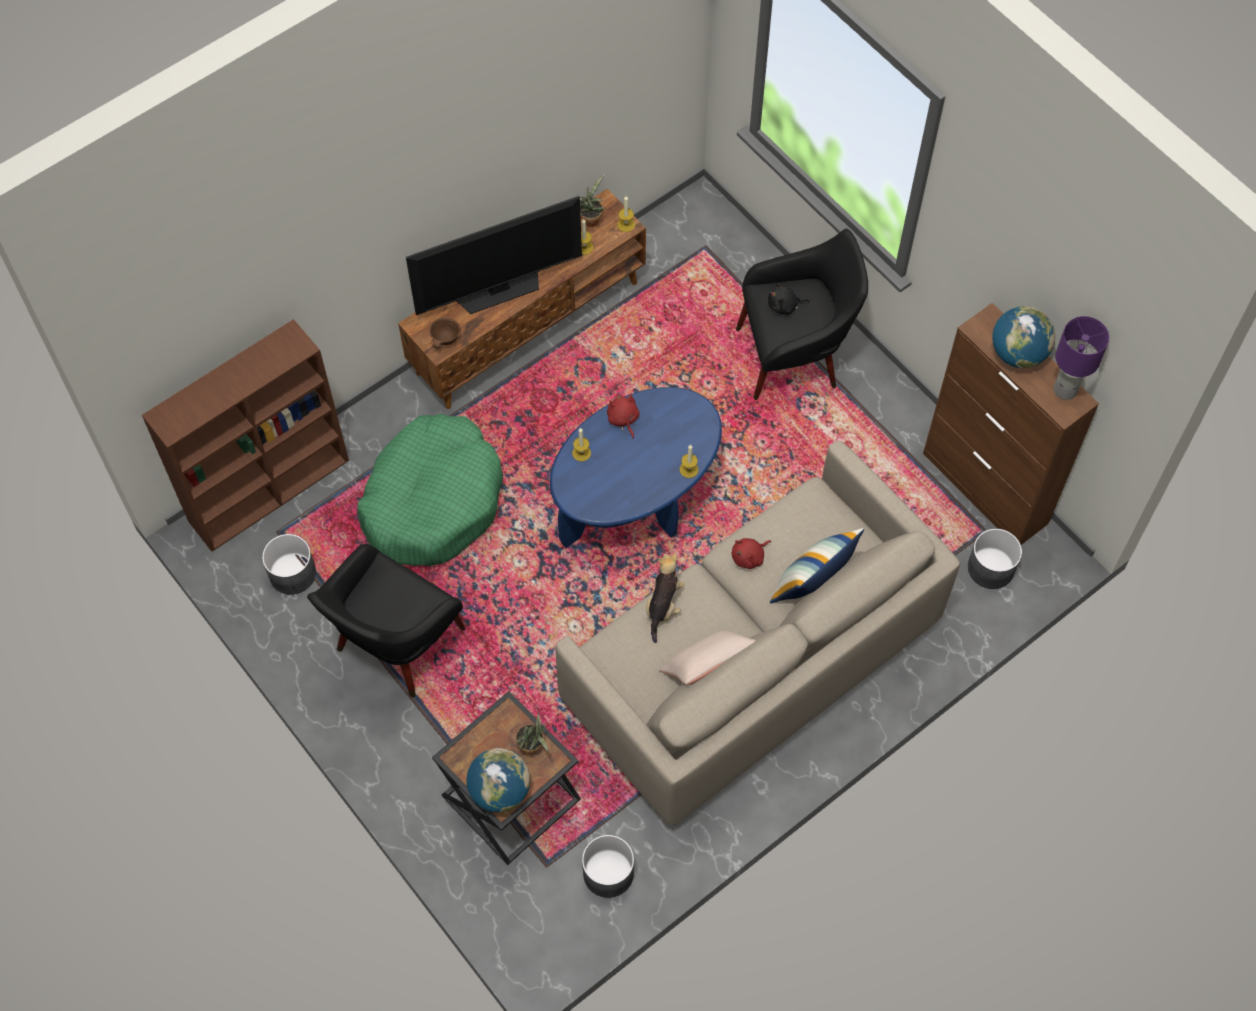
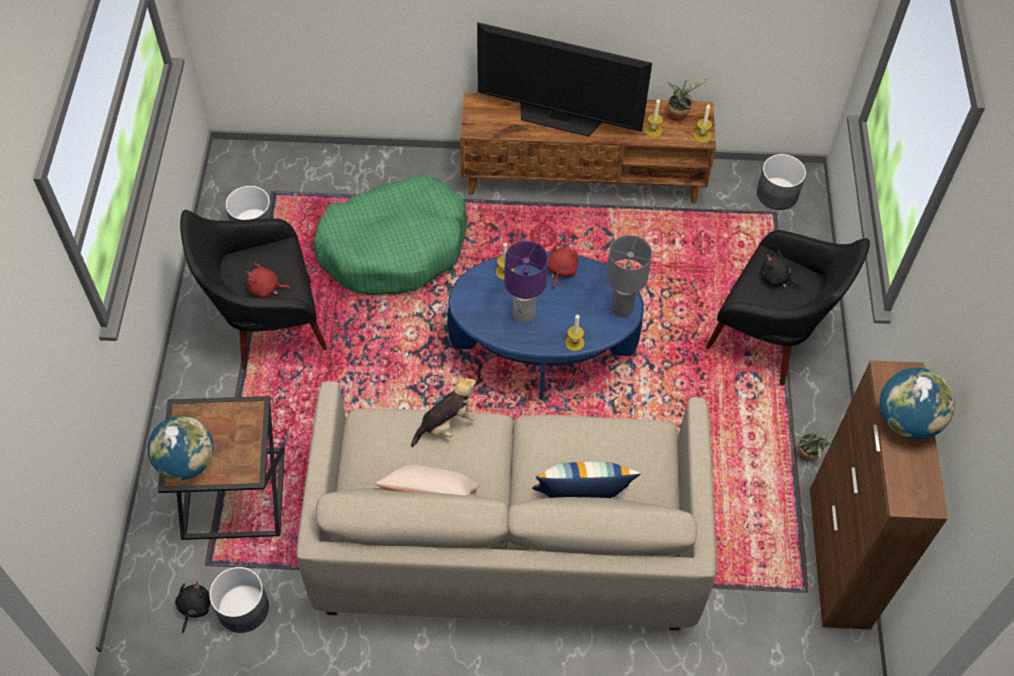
camera: 40 degrees right, 5 degrees down
(270, 489) = (296, 162): brown bookcase -> none
(446, 340) = (485, 125): brown bowl -> none
(533, 747) = (243, 450): potted plant -> potted plant (808, 456)
(571, 904) = (194, 608): none -> black plush toy
(696, 415) = (621, 307): none -> grey table lamp
(749, 557) = (551, 440): red plush toy -> red plush toy (266, 289)
(991, 567) = (783, 625): grey planter -> grey planter (777, 194)
(1066, 390) = (924, 484): purple table lamp -> purple table lamp (524, 314)

